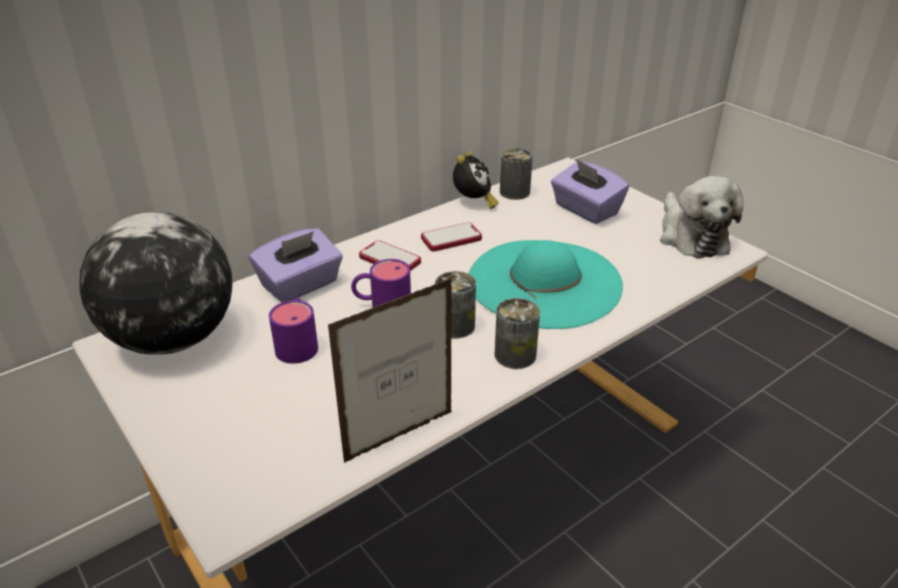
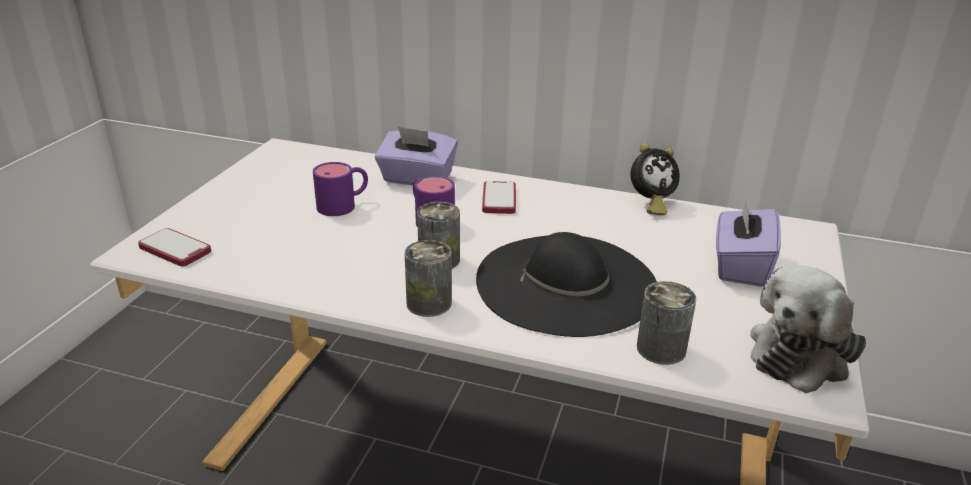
camera: 55 degrees right, 5 degrees down
(172, 339) = (304, 163): globe -> none
(400, 436) = (269, 284): picture frame -> none
(451, 238) = (571, 214): phone -> phone (175, 249)
(514, 192) = (705, 217): can -> can (661, 349)
(544, 282) = (566, 283): turquoise hat -> black hat

